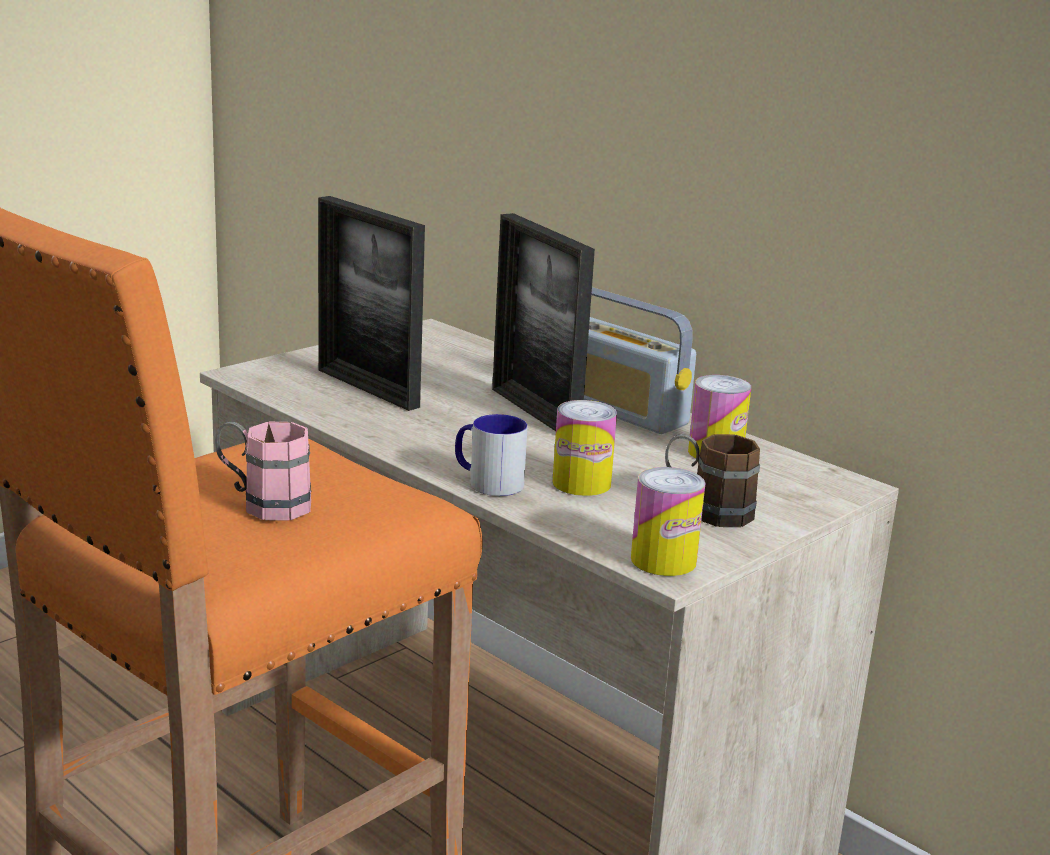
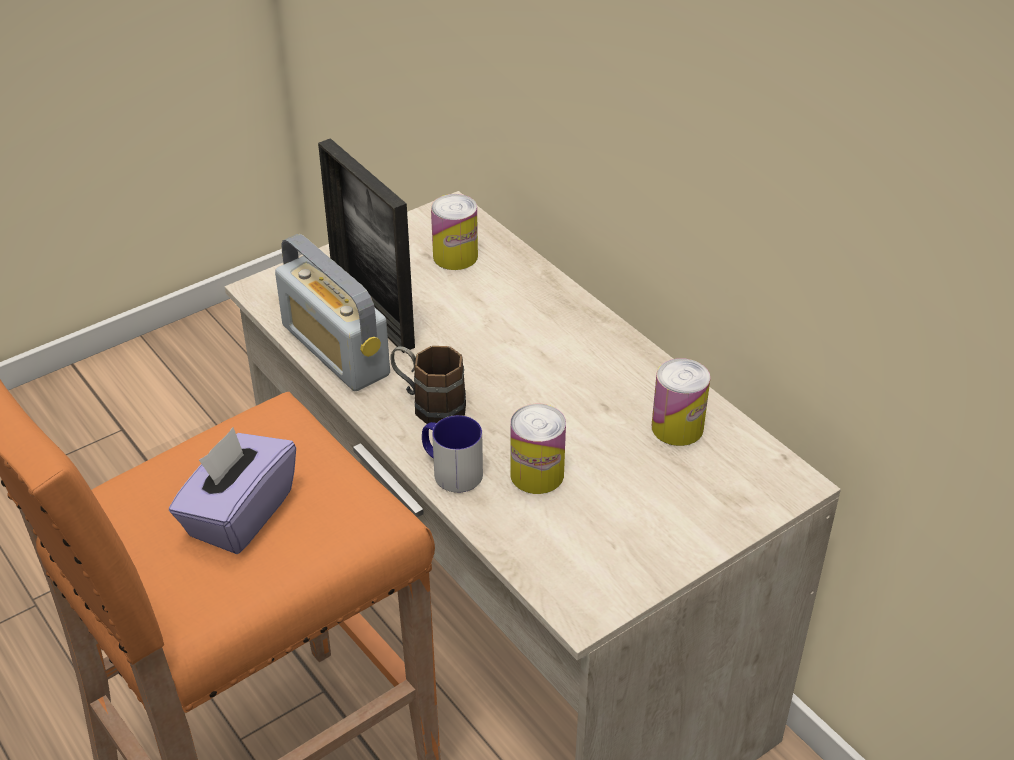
camera: 10 degrees right, 20 degrees up
(263, 504) = (239, 514): pink mug -> purple tissue box
(534, 412) = (521, 356): picture frame -> none
(620, 410) = (604, 354): radio -> radio (335, 350)
(663, 560) = (581, 596): can -> can (455, 256)
(707, 511) = (642, 522): brown mug -> brown mug (428, 404)

